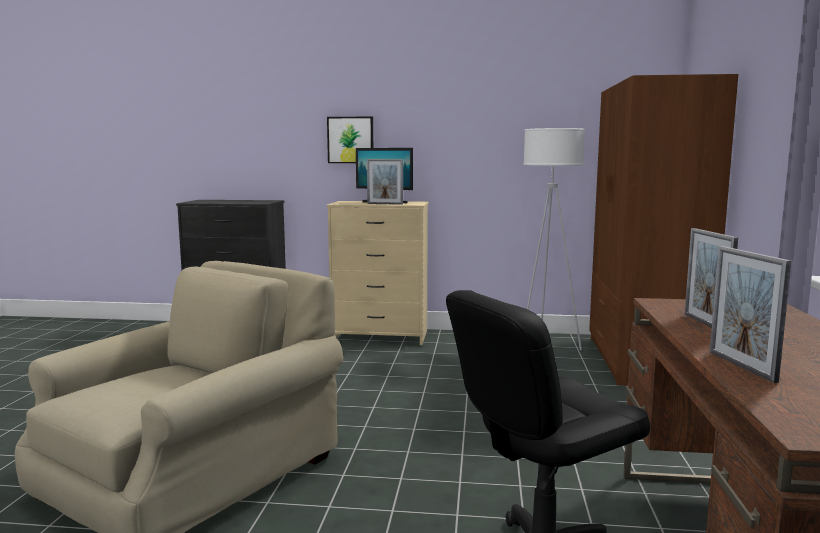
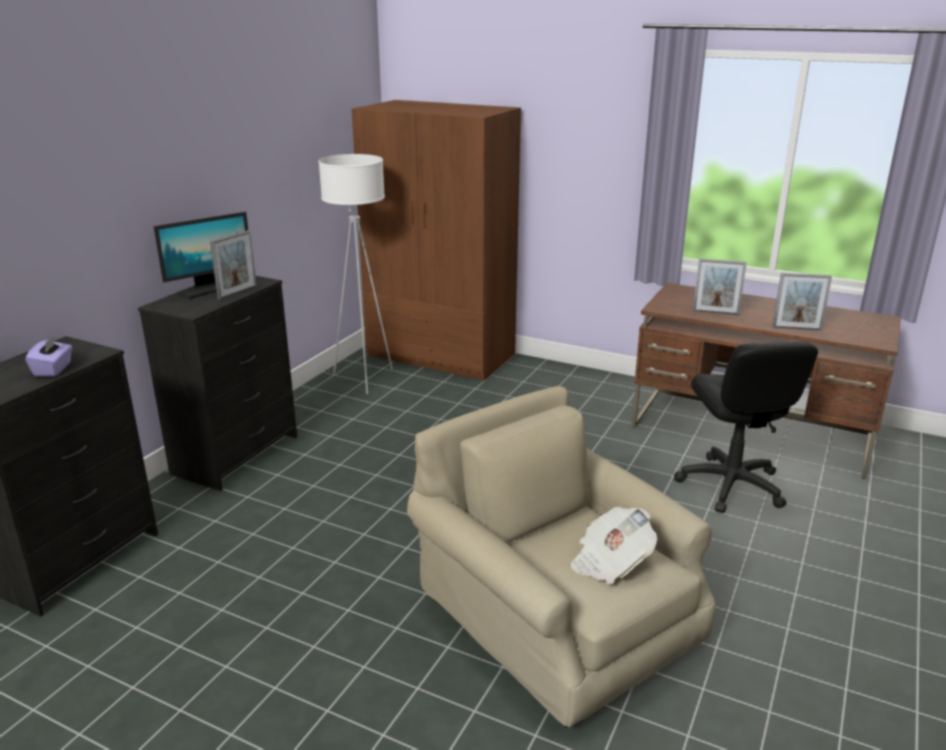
camera: 70 degrees left, 15 degrees up
(127, 393) = (610, 562): none -> newspaper
(233, 202) = (53, 369): none -> purple tissue box
(350, 140) = (129, 215): picture -> none
(380, 336) = (236, 455): beige dresser -> black dresser

